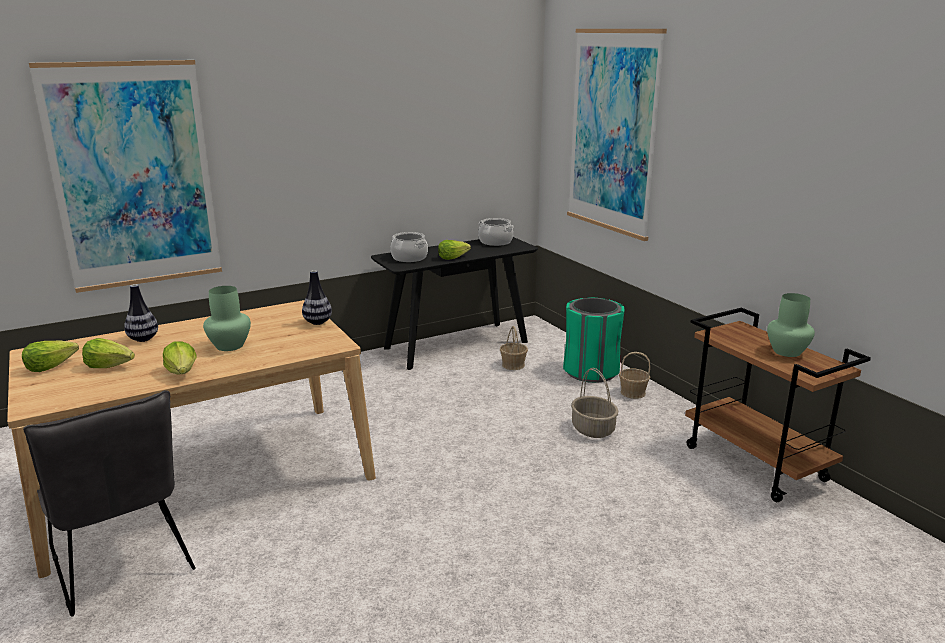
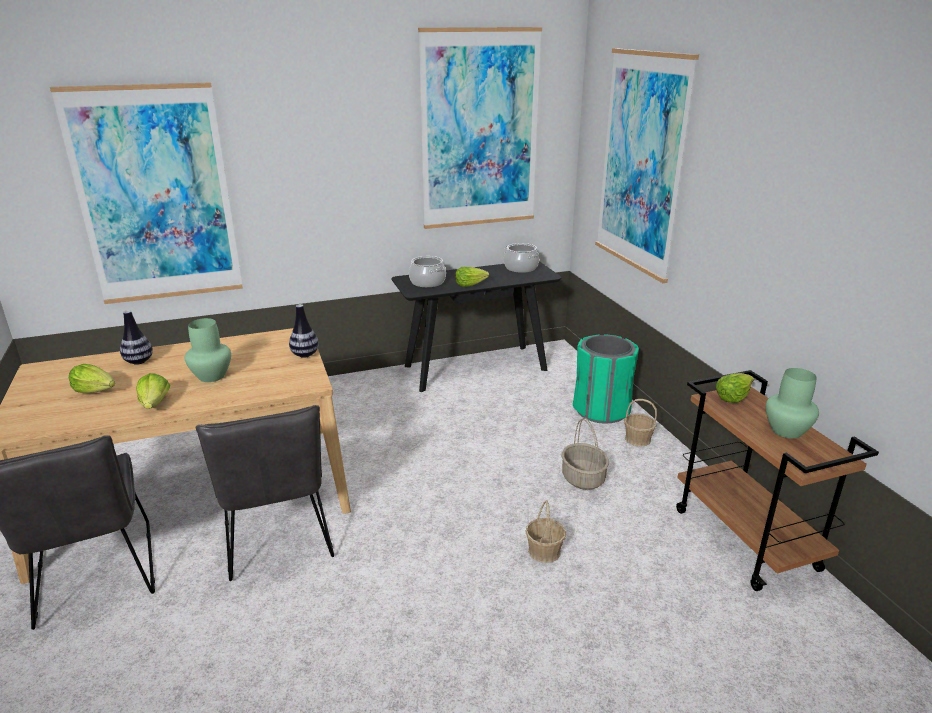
camera: 10 degrees right, 5 degrees up
(50, 366) = (45, 386): lettuce -> lettuce (732, 397)
(309, 510) = (278, 540): none -> grey chair
(452, 108) = (479, 130): none -> picture
(513, 365) = (524, 395): basket -> basket (544, 551)

